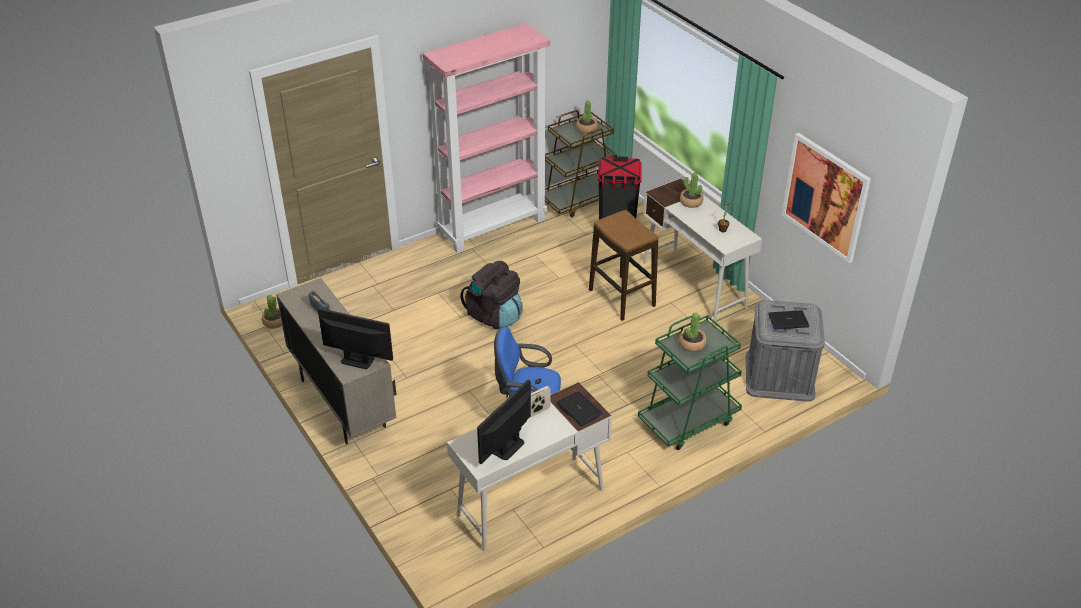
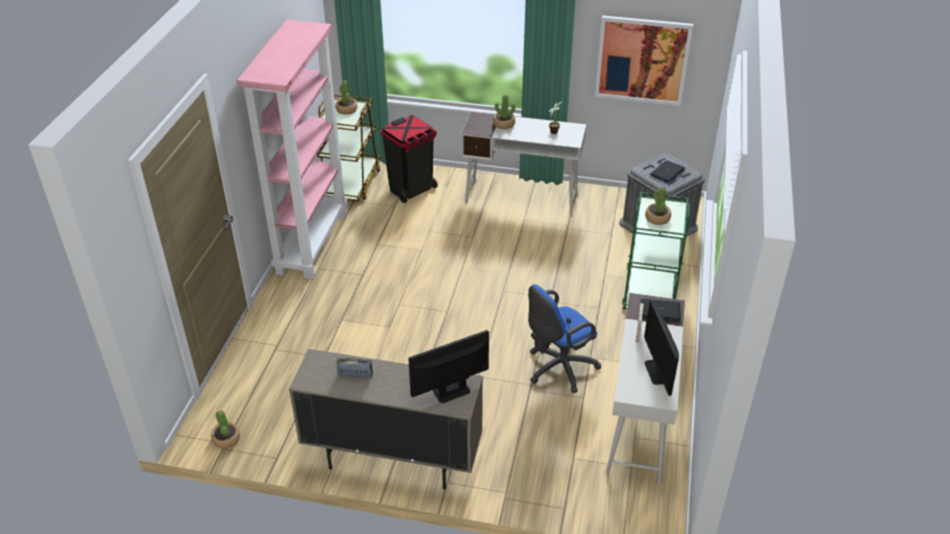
camera: 45 degrees left, 0 degrees up
(494, 316) = (414, 308): black backpack -> none
(621, 298) = (487, 237): stool -> none

